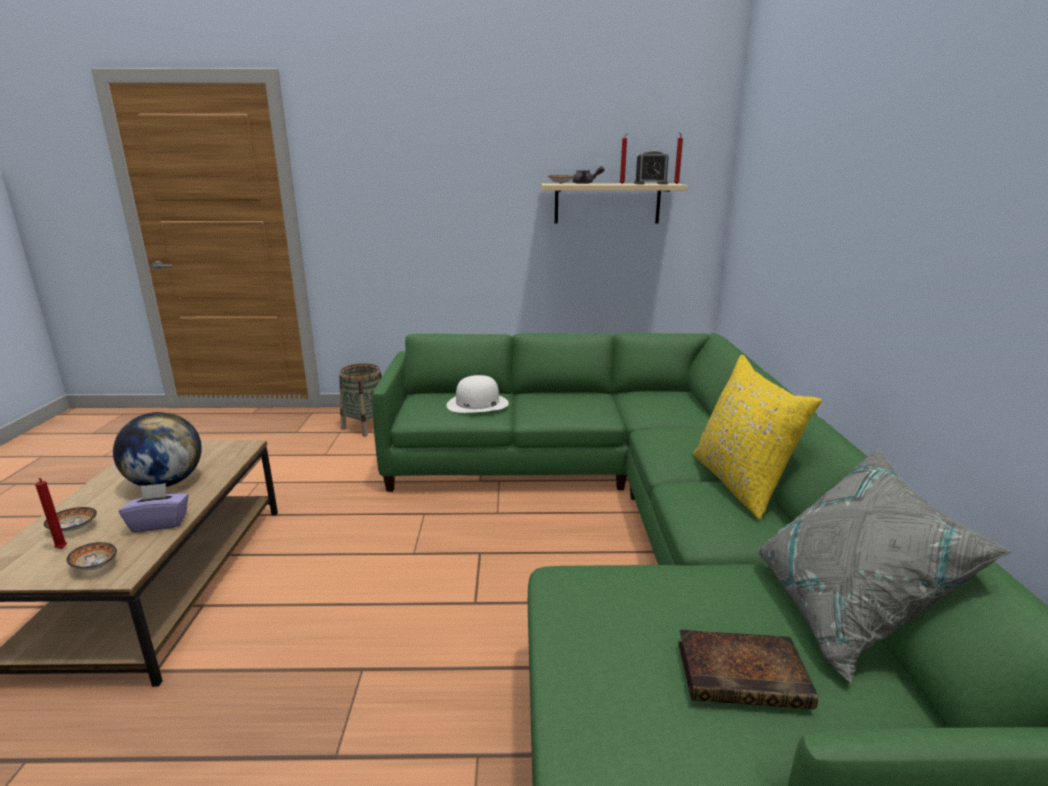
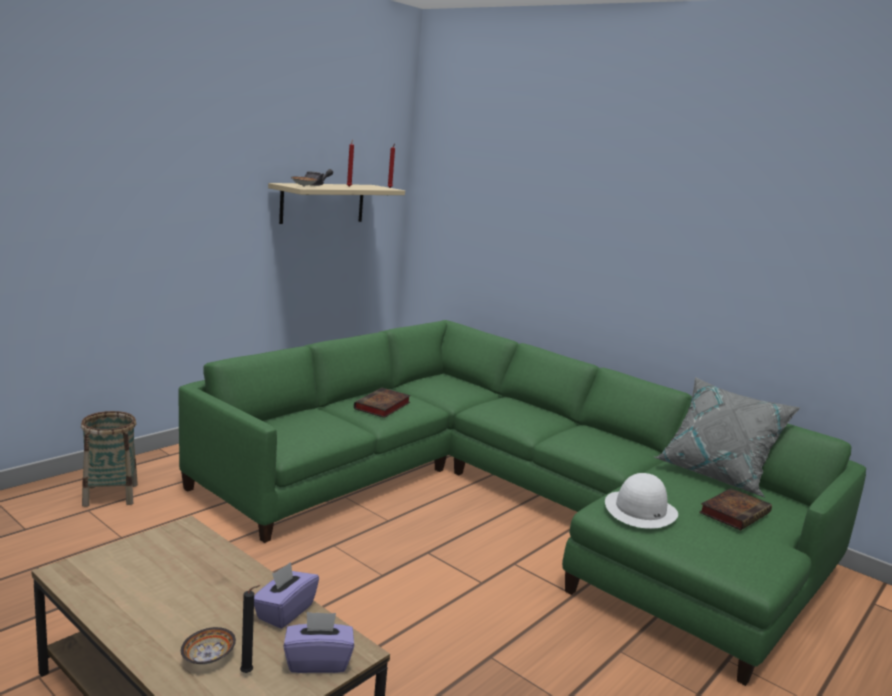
camera: 50 degrees left, 5 degrees down
(62, 549) = (248, 673): red candle -> black candle
(95, 566) = (318, 661): bowl -> purple tissue box
(166, 483) = (192, 587): globe -> none
(477, 404) = (321, 422): white hat -> white hat (640, 510)
(555, 404) = (382, 406): none -> book
(650, 184) = (371, 187): alarm clock -> none
(741, 483) = (581, 427): yellow pillow -> none

